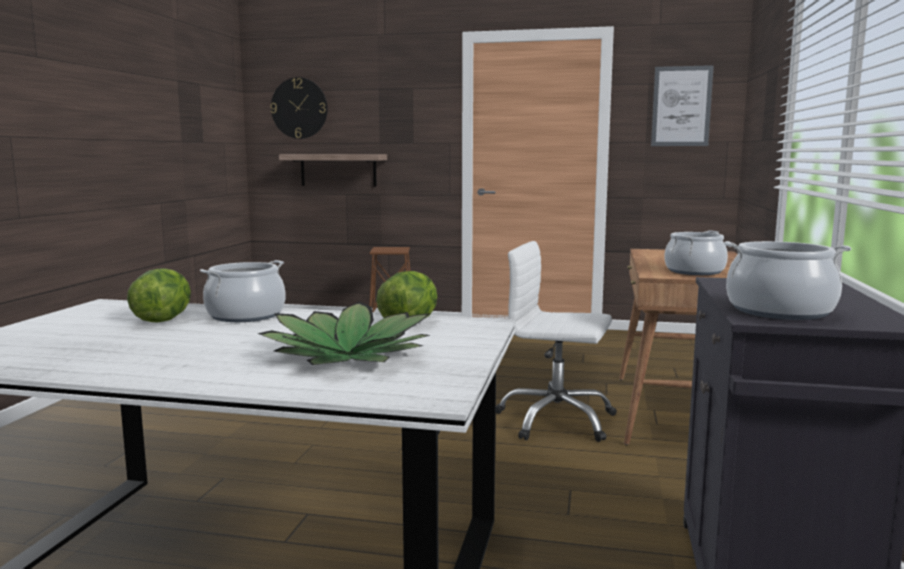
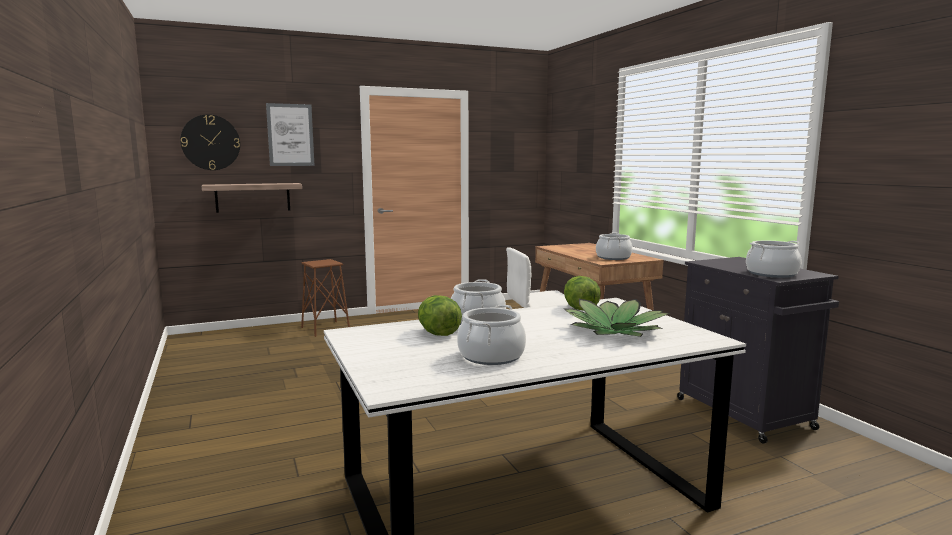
camera: 35 degrees left, 0 degrees up
(114, 351) = (491, 356): none -> cooking pot
(681, 106) = (511, 147): picture -> picture (290, 135)

